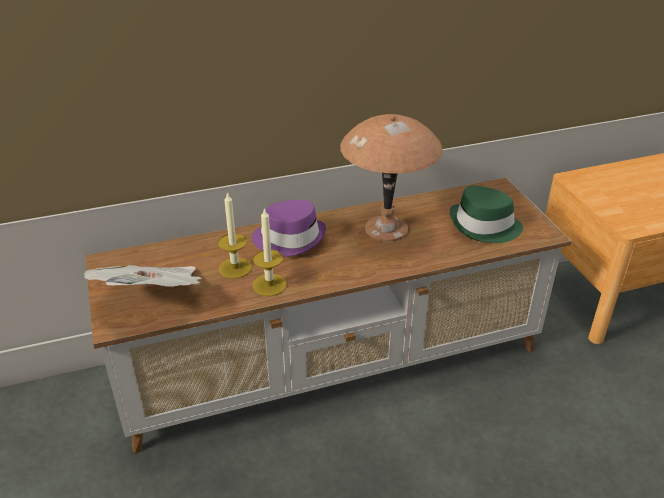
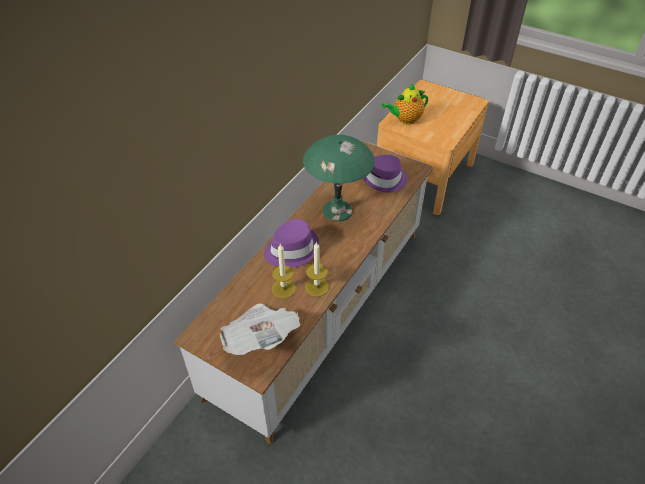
camera: 40 degrees left, 10 degrees up
(386, 229) = (338, 211): brown table lamp -> green table lamp
(484, 226) = (385, 180): green hat -> purple hat
(597, 183) = (405, 120): none -> teapot

